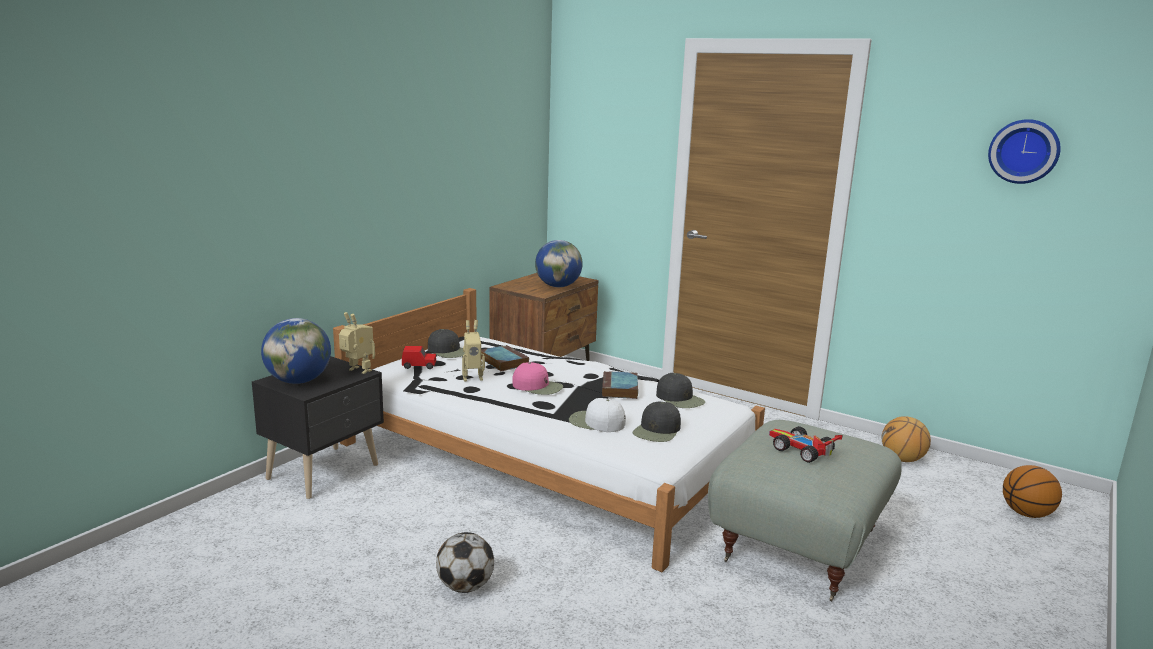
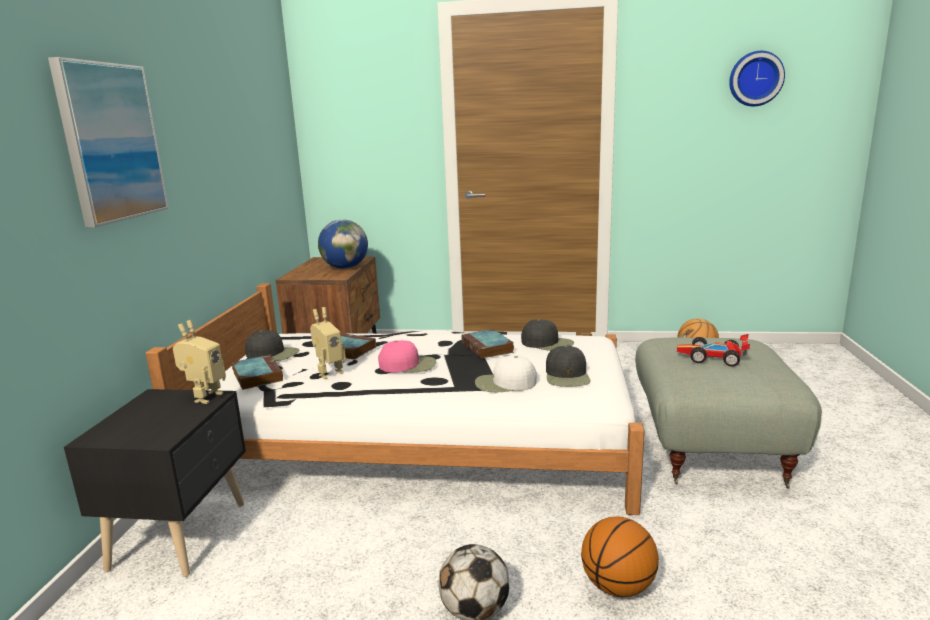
camera: 25 degrees left, 0 degrees up
(298, 381) = (135, 428): globe -> none
(334, 166) = (111, 142): none -> picture
(357, 371) = (204, 397): toy robot -> toy robot turned 105 degrees clockwise
(419, 366) = (257, 376): red toy car -> book
(1027, 514) = (815, 372): basketball -> basketball (618, 586)

